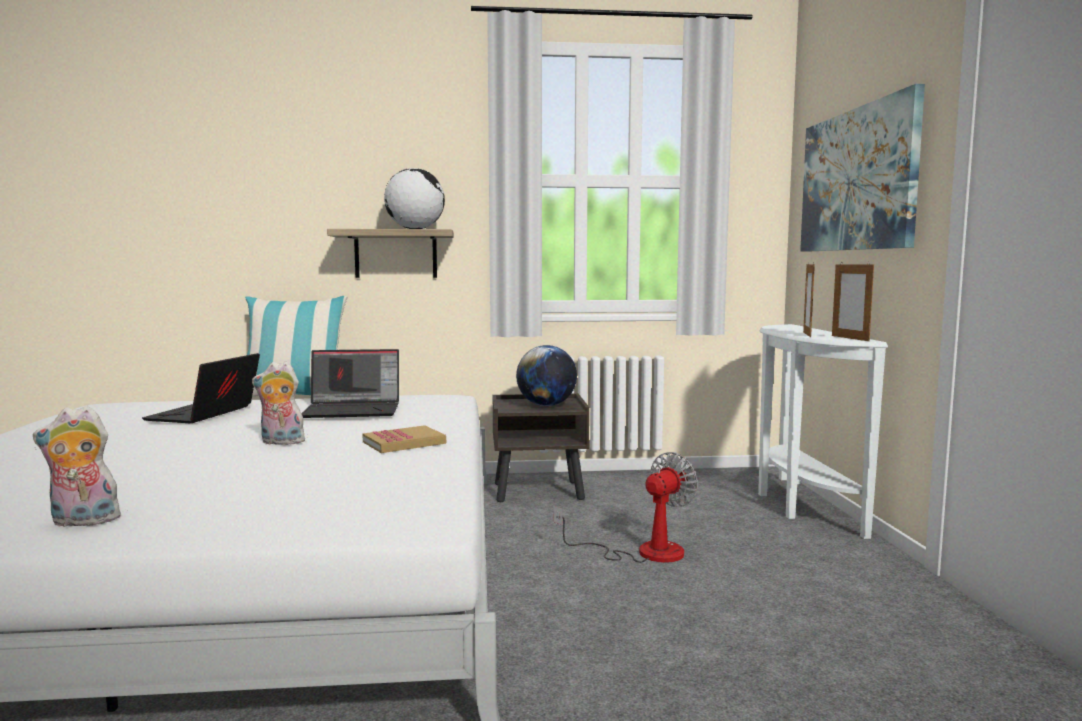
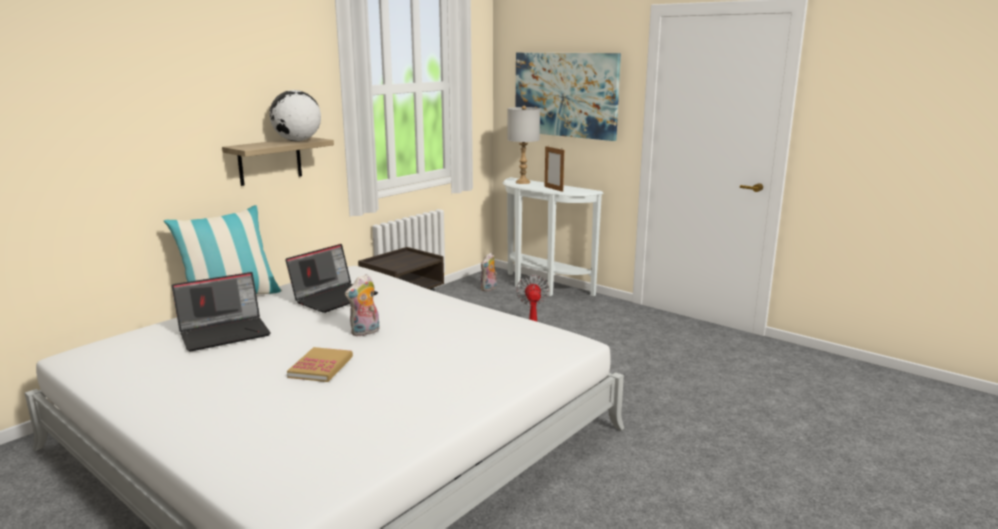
camera: 45 degrees left, 10 degrees up
(82, 522) = (436, 405): plush toy -> plush toy (489, 289)
(204, 414) = (225, 332): laptop -> laptop turned 90 degrees counterclockwise
(404, 443) = (432, 309): book -> book (321, 367)
(546, 405) = (408, 260): globe -> none
(787, 327) = (523, 182): none -> grey table lamp
(850, 338) = (581, 190): picture frame -> none

